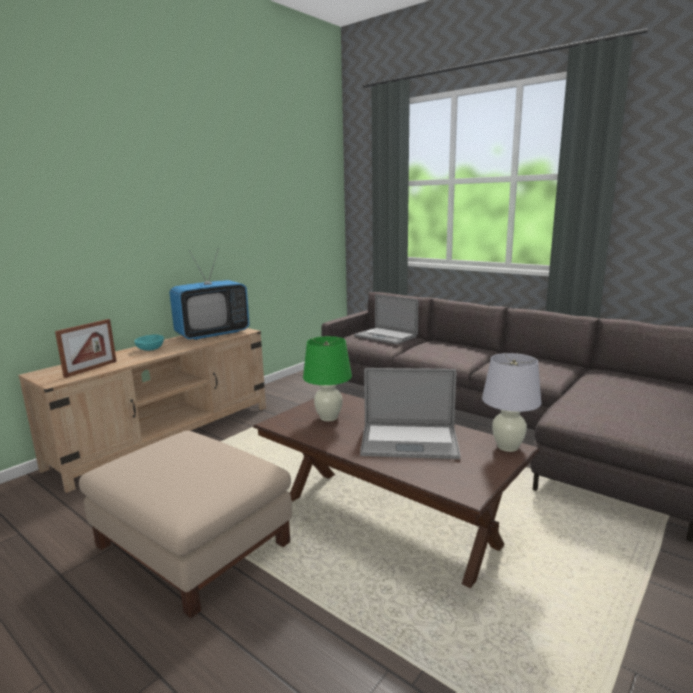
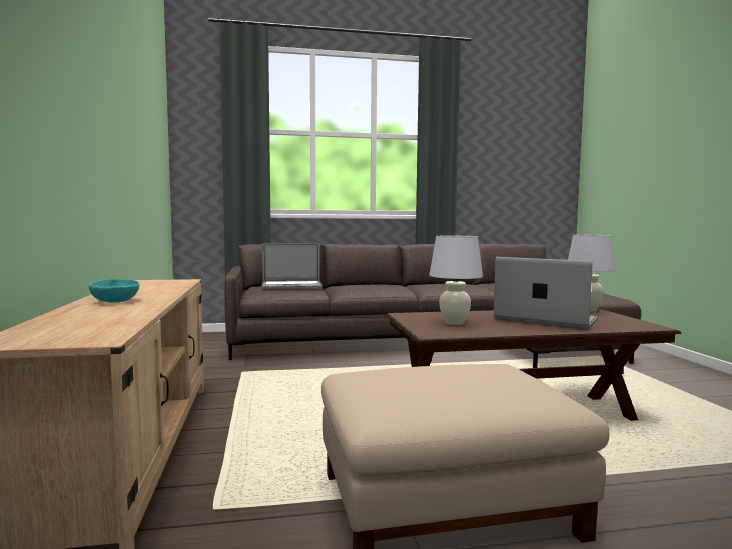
camera: 50 degrees left, 10 degrees down
(91, 369) = (105, 323): picture frame -> none
(212, 334) = (148, 285): television -> none
(328, 418) = (454, 323): green table lamp -> white table lamp
(409, 442) = (545, 319): laptop -> laptop turned 105 degrees counterclockwise

